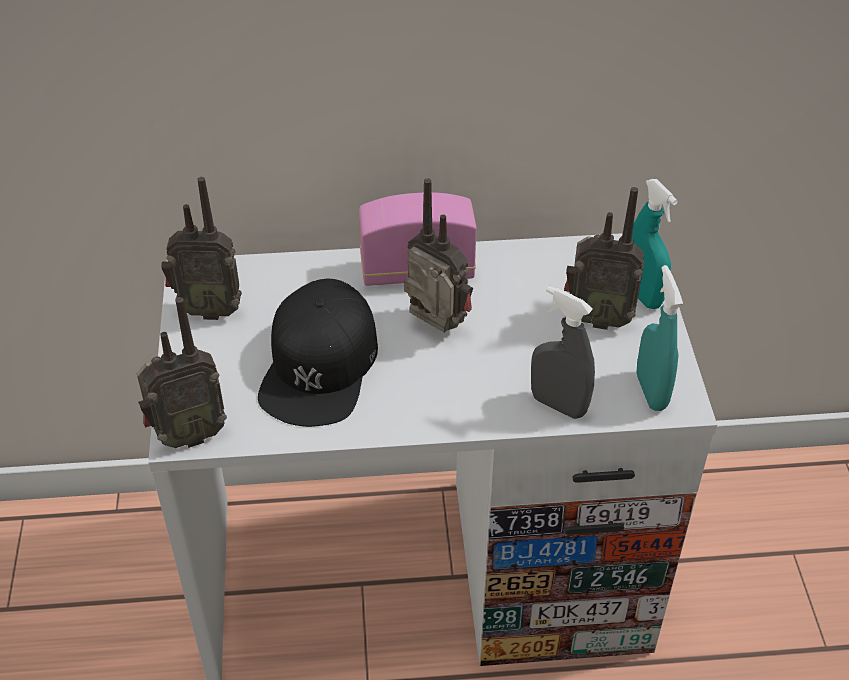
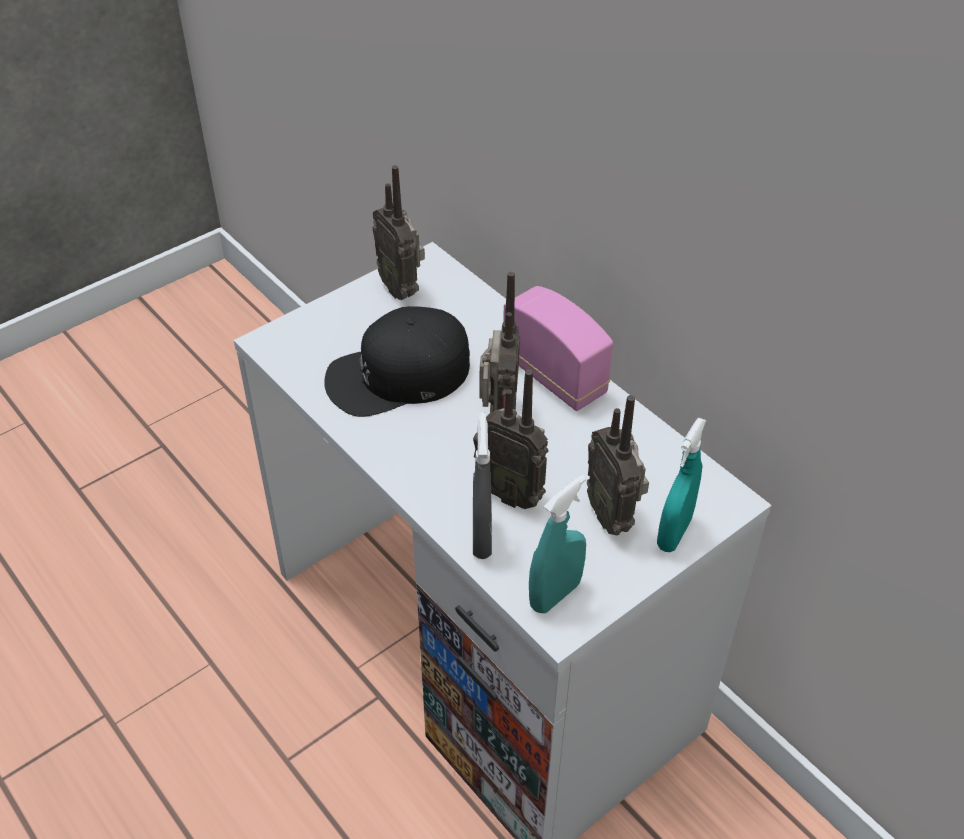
camera: 55 degrees right, 0 degrees up
(187, 435) = (272, 344): radio -> radio (512, 493)

